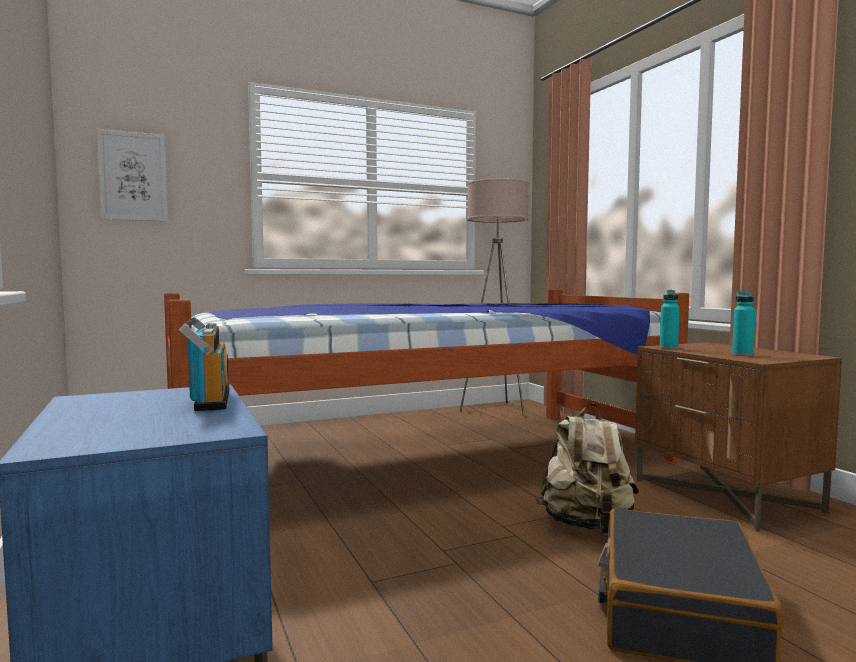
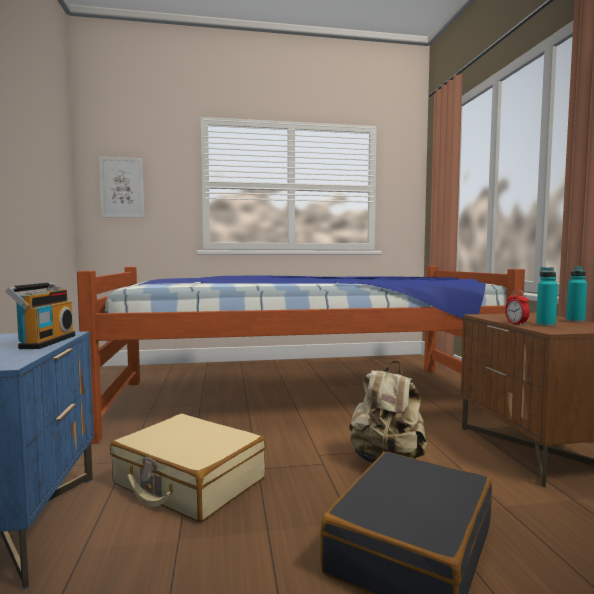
camera: 15 degrees right, 0 degrees up
(369, 576) = (189, 482): none -> beige suitcase
(496, 409) = (387, 361): beige floor lamp -> none
(668, 348) = (487, 316): turquoise bottle -> turquoise bottle (575, 321)
(713, 355) = (516, 324): none -> alarm clock

